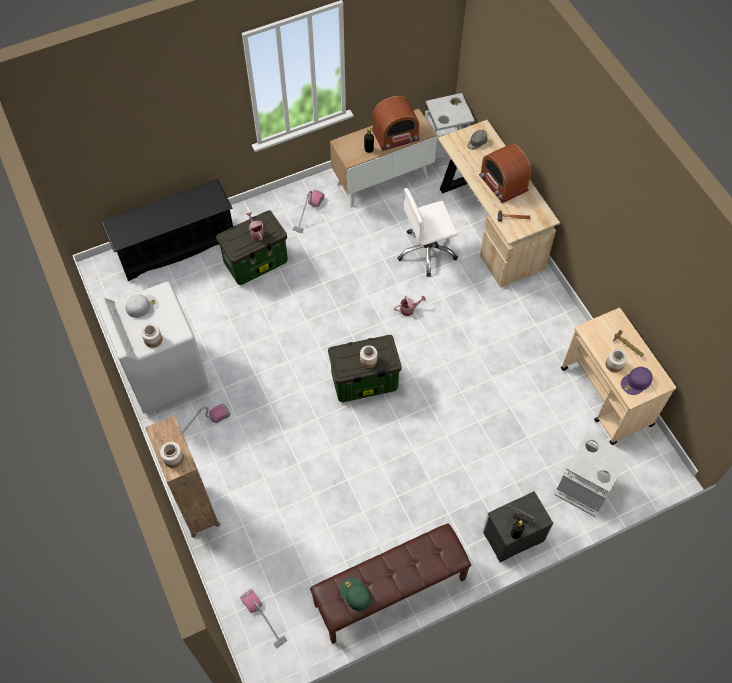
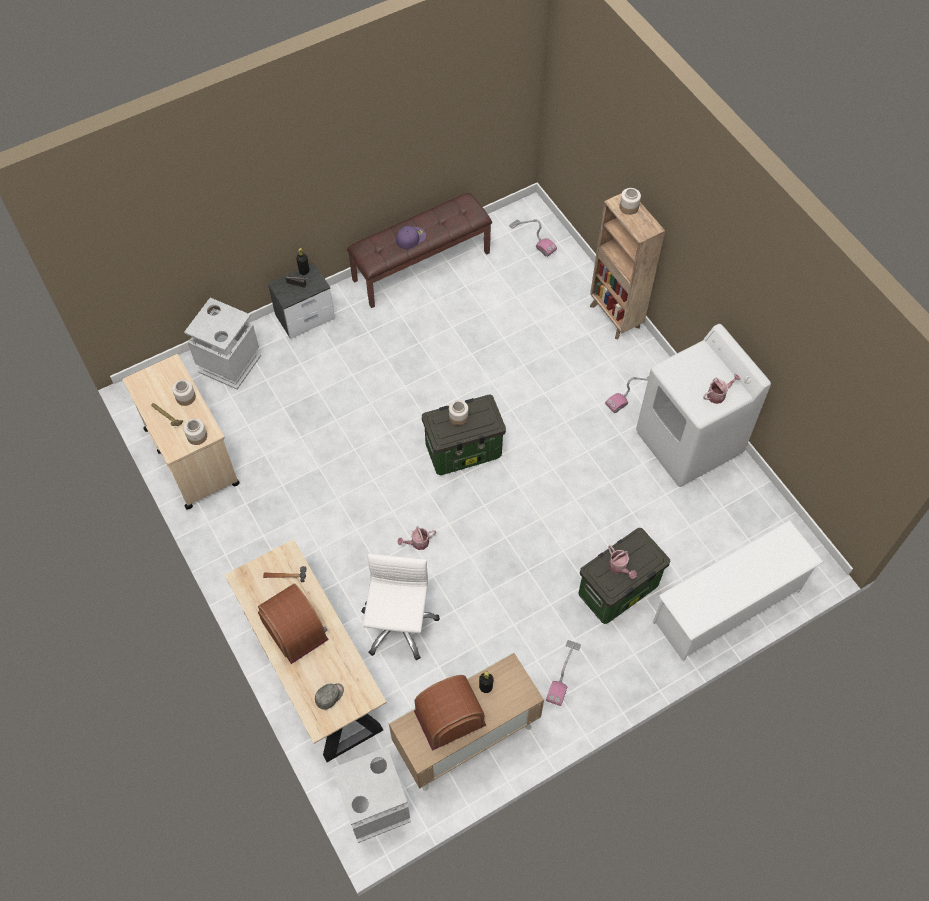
camera: 175 degrees right, 0 degrees up
(142, 306) = (718, 394): white cap -> watering can
(153, 340) = (693, 359): jar -> jar (197, 436)
(176, 246) = (727, 606): black shoe rack -> white shoe rack
(355, 594) = (450, 214): green cap -> none
(427, 252) = (398, 625): white office chair -> white office chair turned 60 degrees counterclockwise
(636, 382) = (165, 380): purple cap -> purple cap (411, 237)

